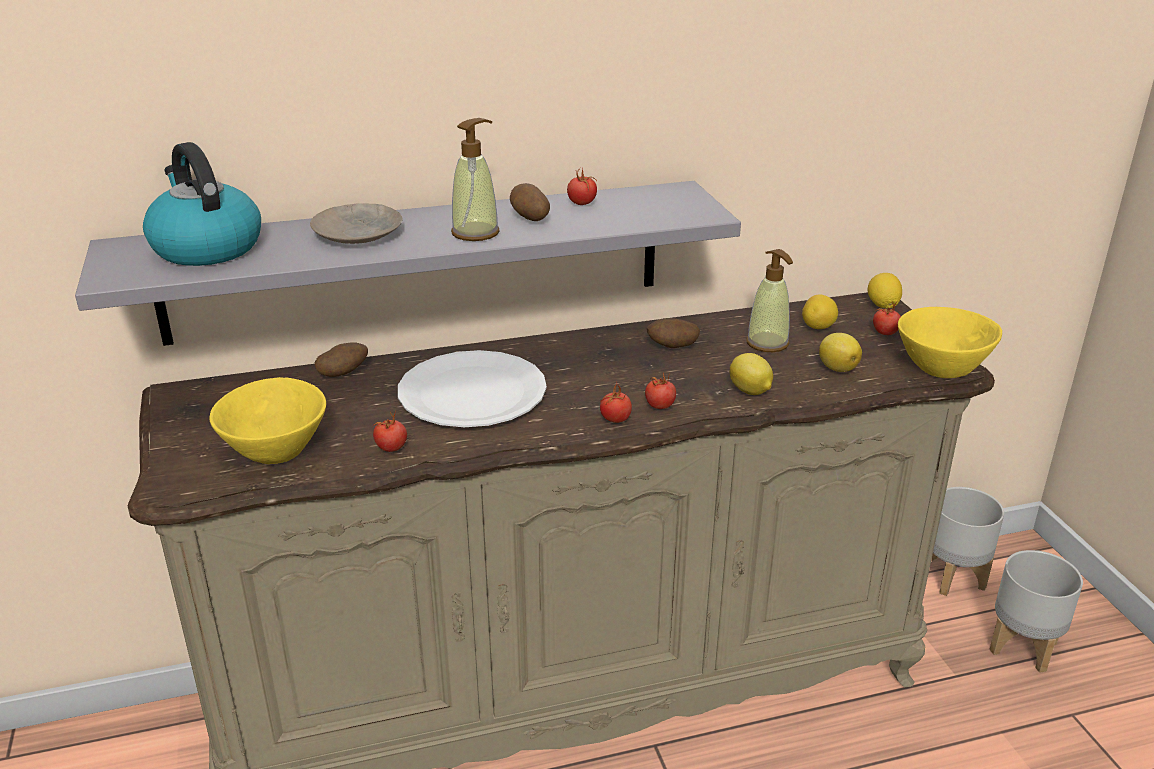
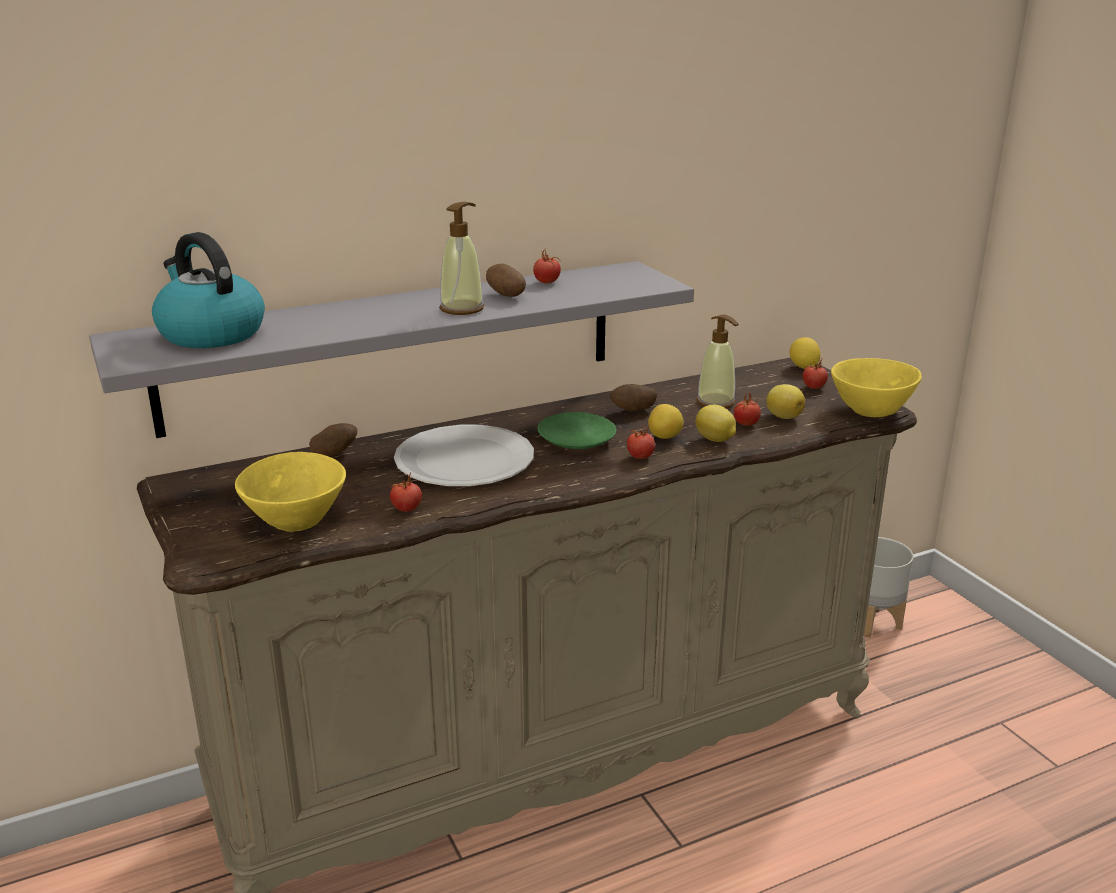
camera: 10 degrees left, 5 degrees down
(358, 234) = (352, 315): beige plate -> none
(599, 378) = (576, 439): none -> green plate
(615, 419) = (604, 470): tomato -> tomato (746, 424)
(818, 328) = (755, 387): lemon -> lemon (665, 437)
(1024, 647) = (947, 672): grey planter -> none

